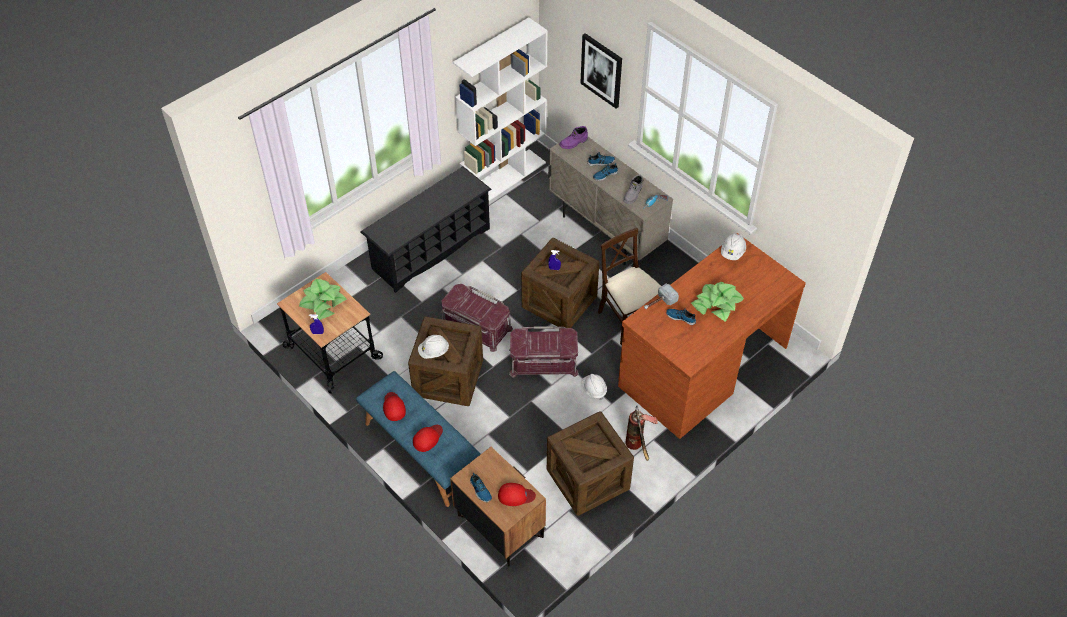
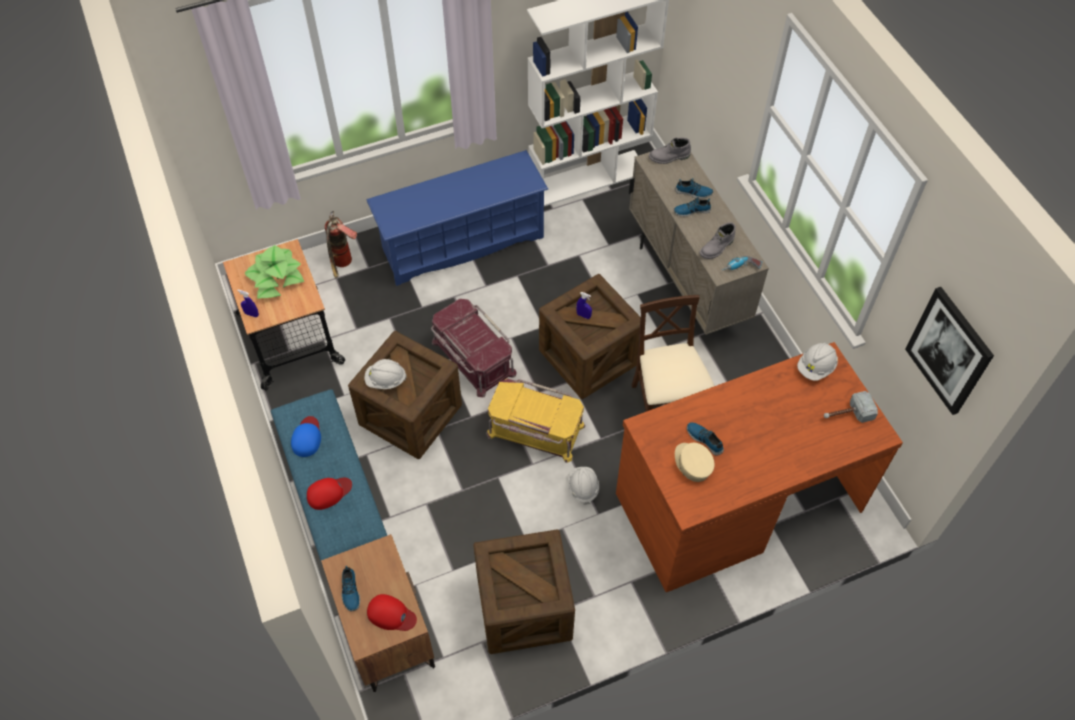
camera: 20 degrees right, 5 degrees up
(393, 407) = (307, 437): red cap -> blue cap
(430, 249) = (462, 243): black shoe rack -> blue shoe rack
(543, 362) = (535, 430): red storage box -> yellow storage box
(573, 143) = (669, 157): purple boot -> grey boot
(602, 70) = (726, 69): picture -> picture (949, 351)
(638, 447) = (606, 586): fire extinguisher -> fire extinguisher (343, 266)
(659, 303) = (683, 409): hammer -> hammer (847, 414)
(679, 335) = (692, 464): none -> beige cap
(716, 304) = (762, 435): potted plant -> none

